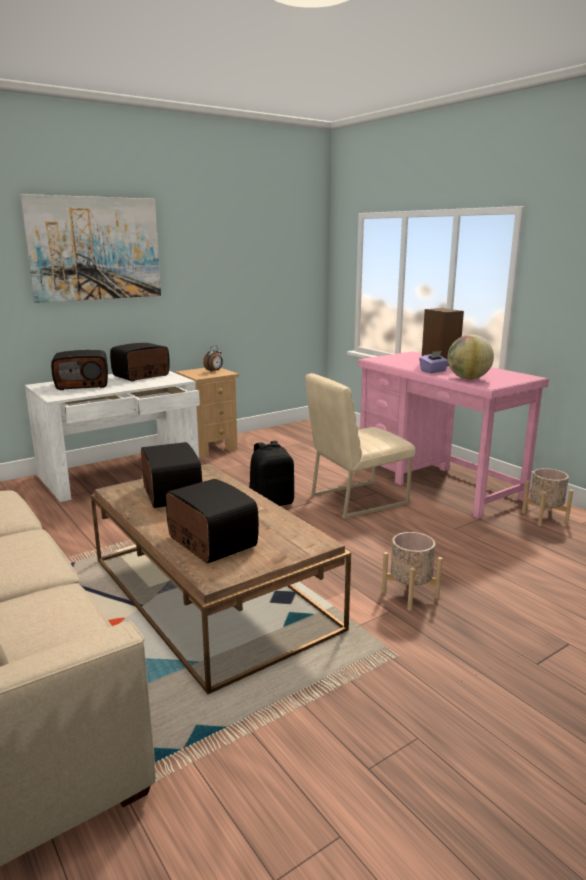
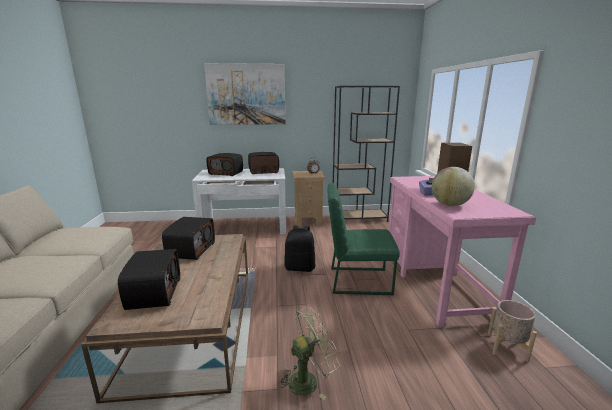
camera: 30 degrees right, 0 degrees up
(277, 432) = (359, 218): none -> bookcase
(356, 499) = (357, 280): beige chair -> green chair
(410, 594) = (308, 380): beige planter -> green fan

